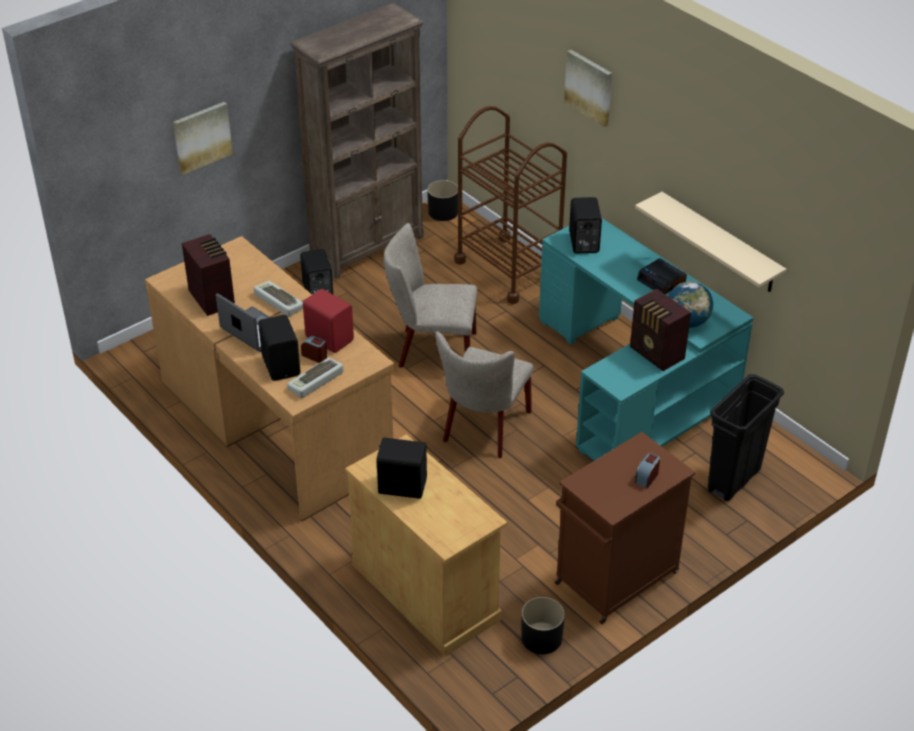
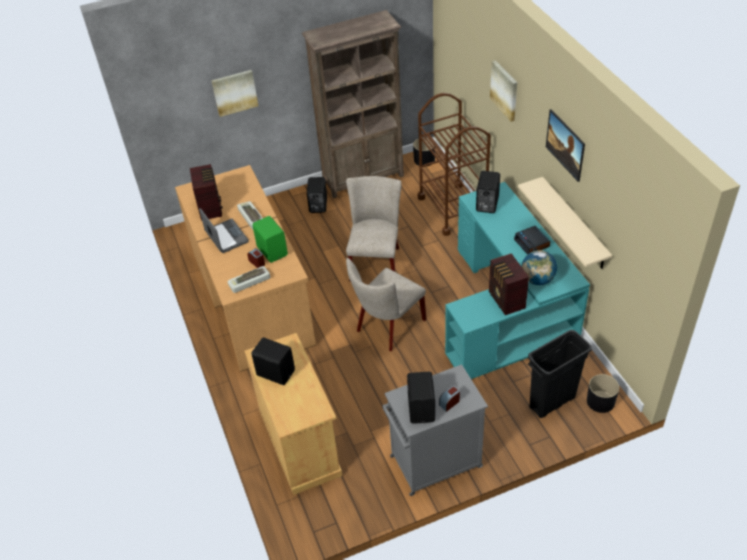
camera: 20 degrees right, 5 degrees up
(282, 365) = (232, 265): black speaker -> black speaker (422, 408)
(330, 338) = (273, 250): red speaker -> green speaker
(431, 350) = (376, 261): beige chair -> beige chair turned 75 degrees clockwise
(541, 638) = (364, 497): black planter -> black planter (600, 401)
(615, 579) = (434, 462): brown cabinet -> grey cabinet
(698, 153) = (564, 154): none -> picture

